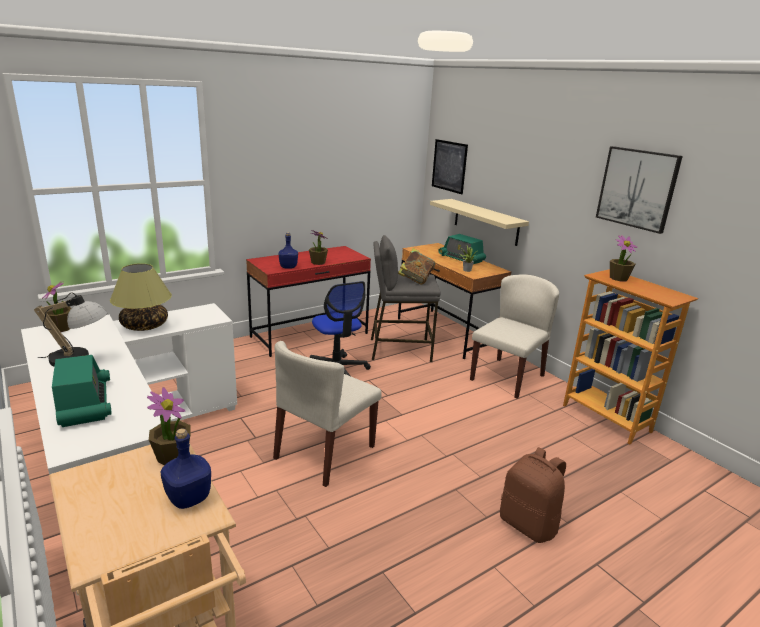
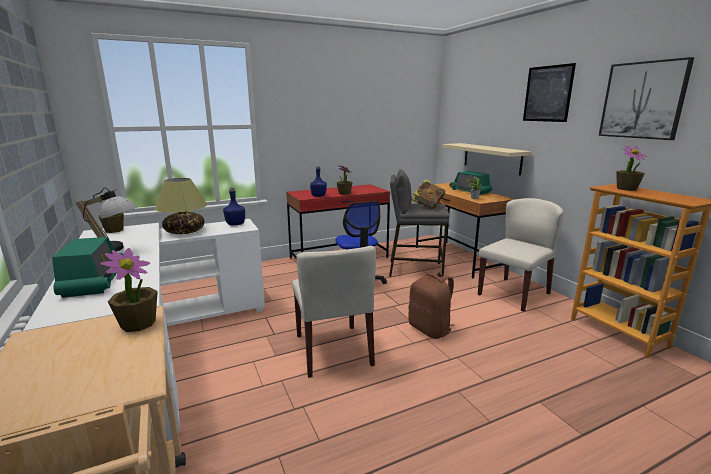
camera: 10 degrees right, 5 degrees down
(188, 497) = (129, 363): blue bottle -> blue bottle (235, 224)
(325, 453) = (333, 350): beige chair -> beige chair turned 60 degrees counterclockwise
(449, 166) = (459, 115): picture -> picture (547, 94)
(529, 524) = (538, 433): brown backpack -> brown backpack (430, 329)

